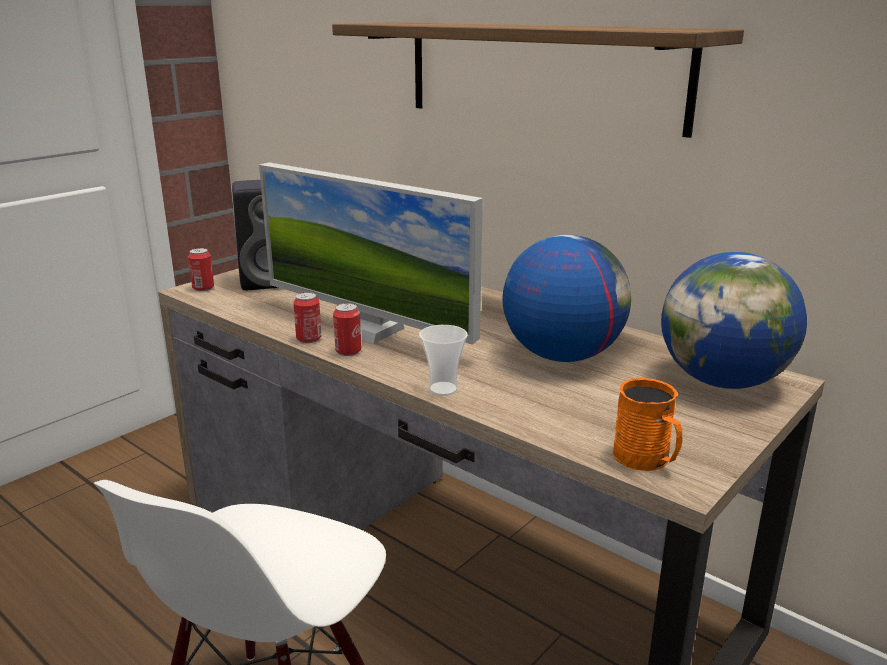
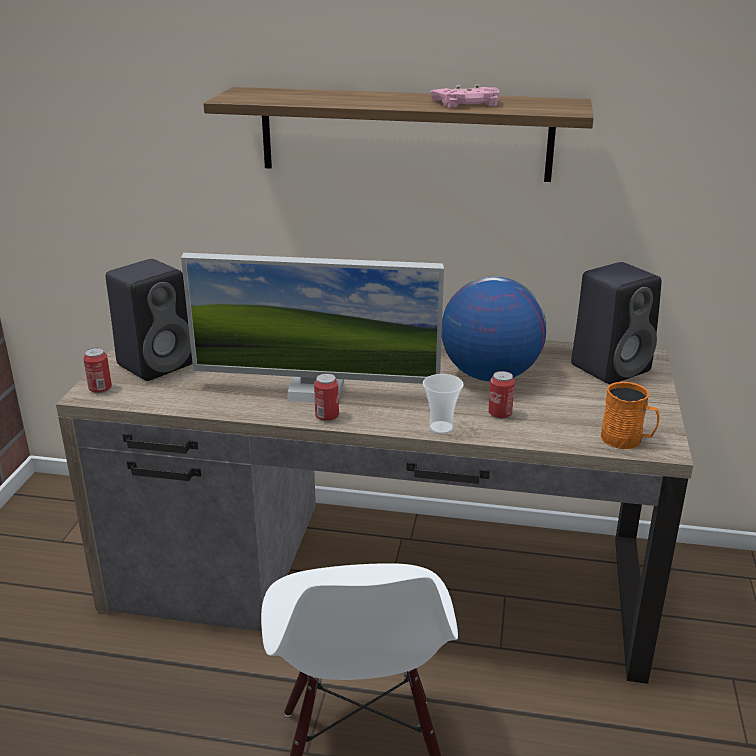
camera: 30 degrees left, 5 degrees up
(309, 339) = (278, 414): can -> can (500, 414)
(576, 26) = (466, 103): none -> pink game controller
(723, 381) = (611, 367): globe -> black speaker

